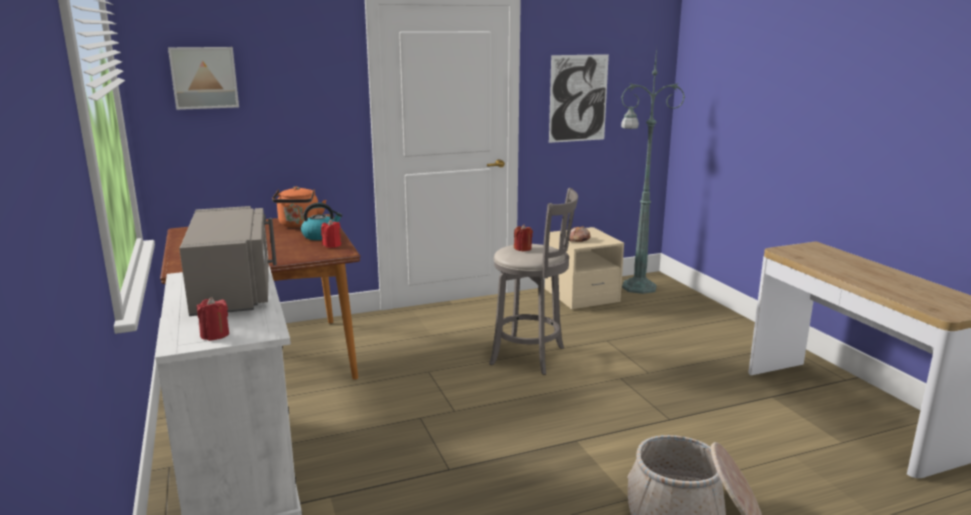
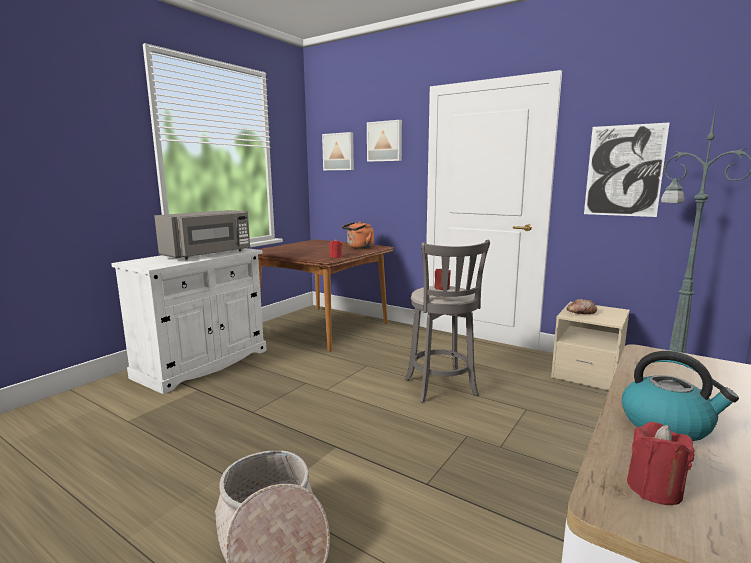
camera: 55 degrees right, 5 degrees down
(215, 335) = (144, 262): red candle -> red candle (654, 489)
(296, 63) = (385, 141): none -> picture
(321, 236) = (348, 252): kettle -> kettle (667, 425)

